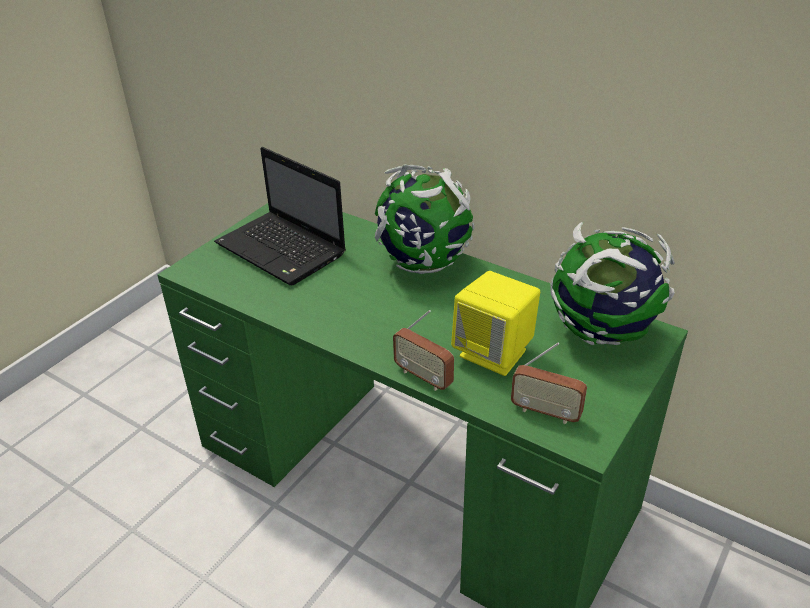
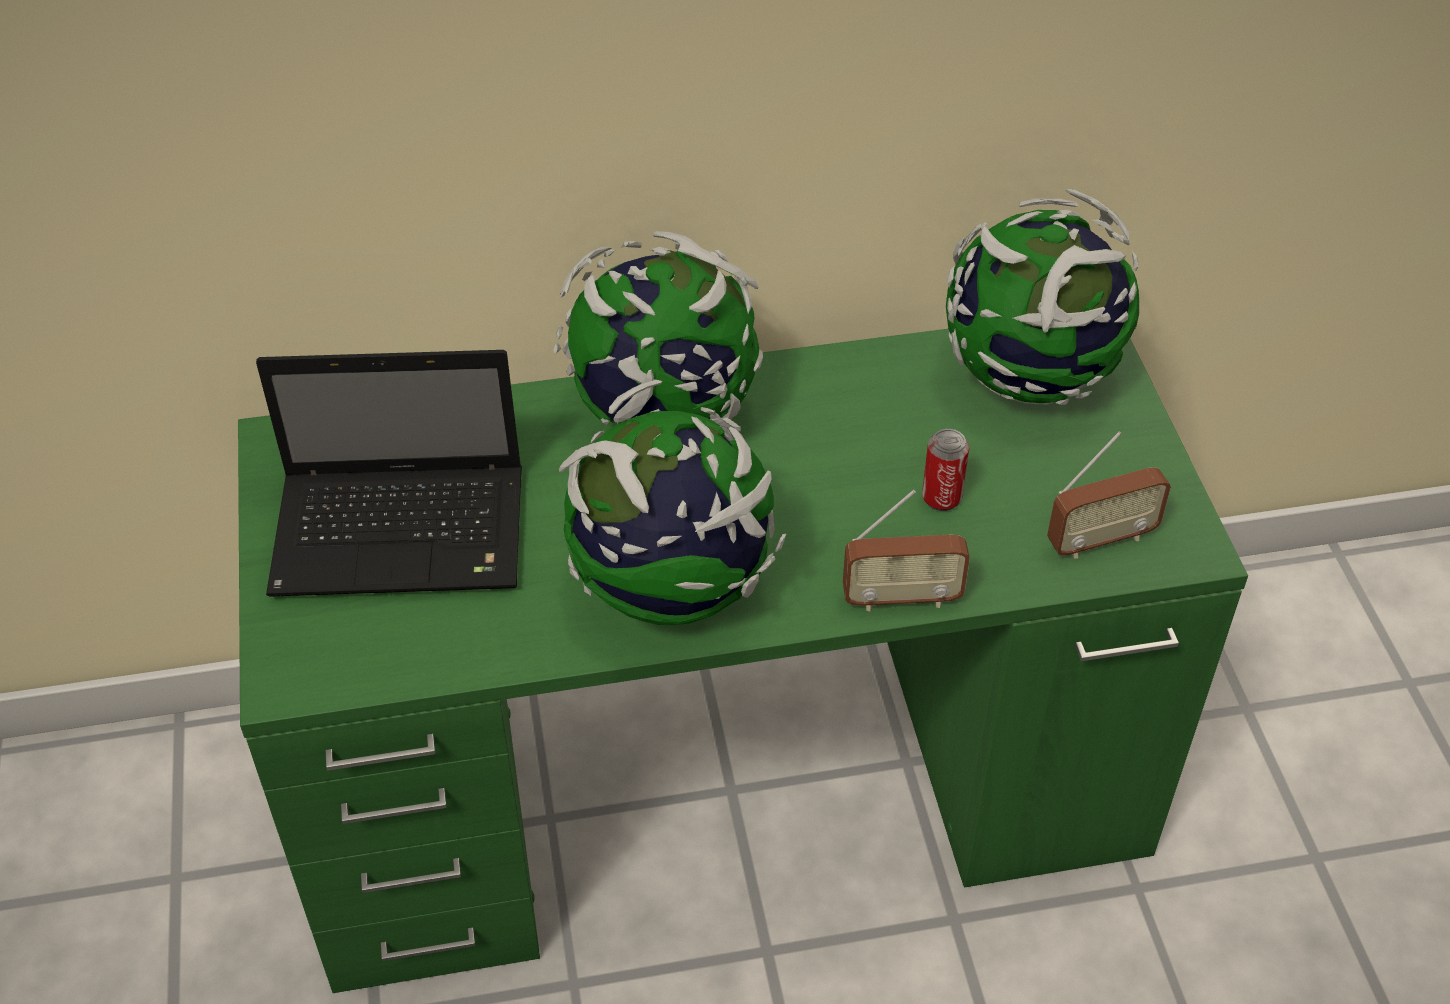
camera: 45 degrees left, 10 degrees up
(343, 319) = (673, 588): none -> globe
(494, 353) = (941, 498): yellow speaker -> can

